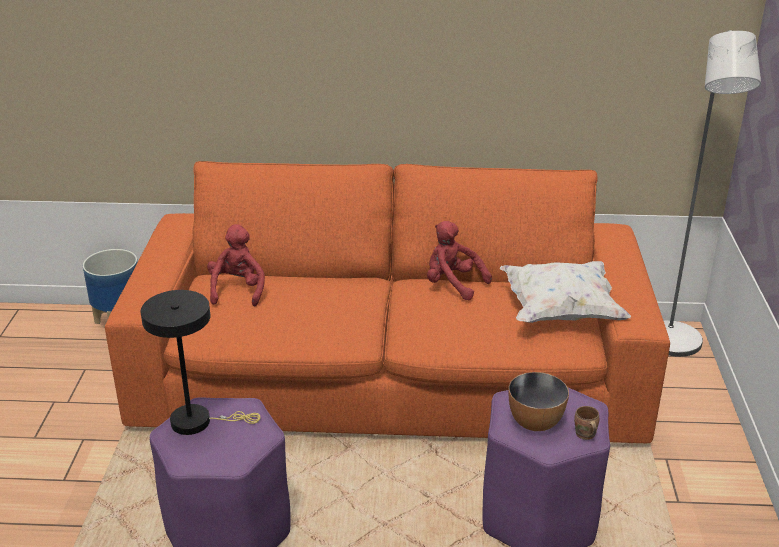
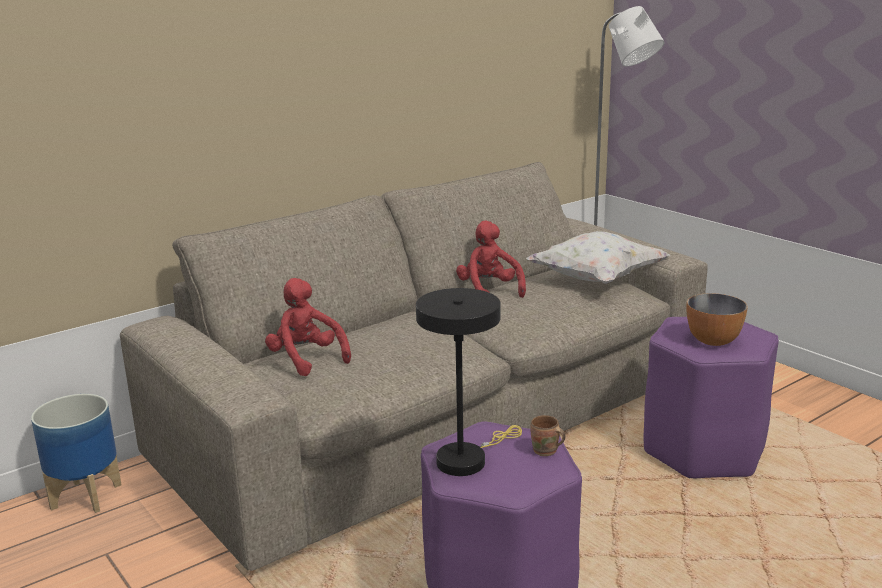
camera: 40 degrees left, 10 degrees down
(389, 376) = (442, 418): orange sofa -> beige sofa
(452, 284) = (489, 291): red plush toy -> red plush toy turned 75 degrees clockwise
(584, 435) = (755, 334): brown mug -> brown mug (545, 452)

